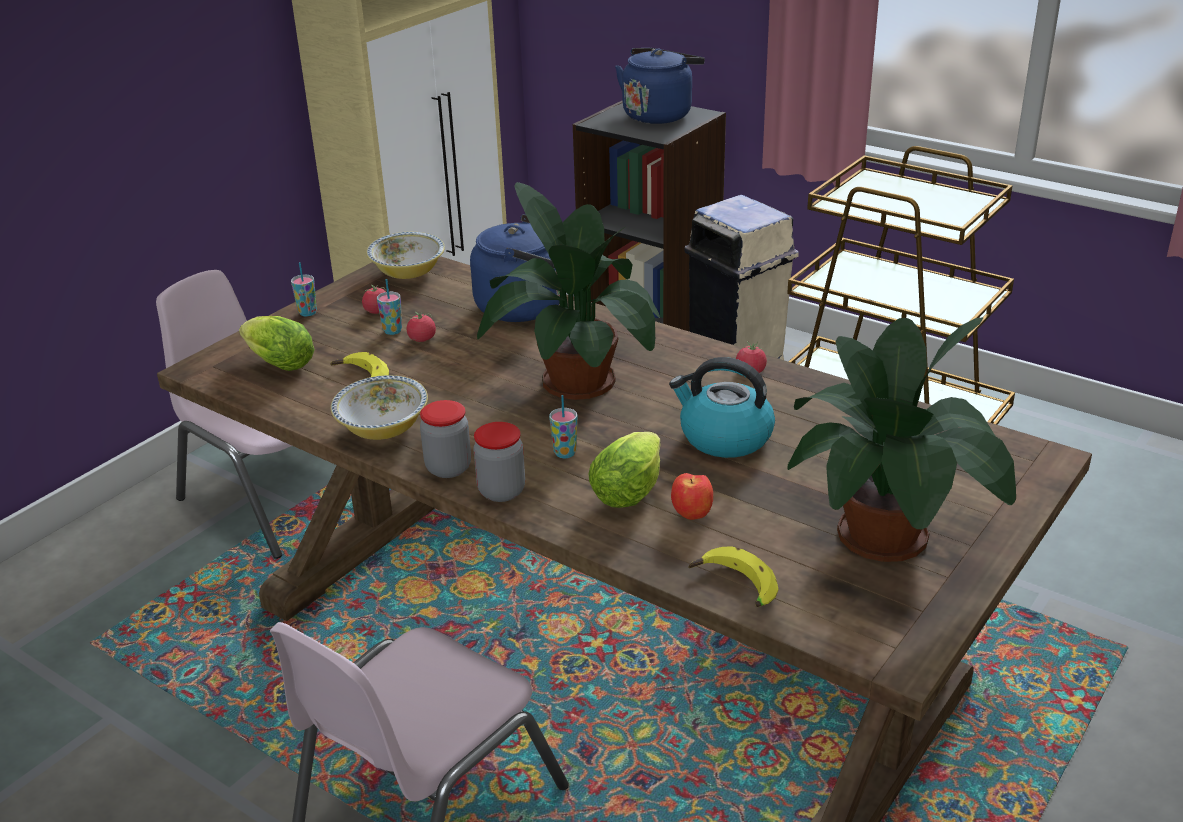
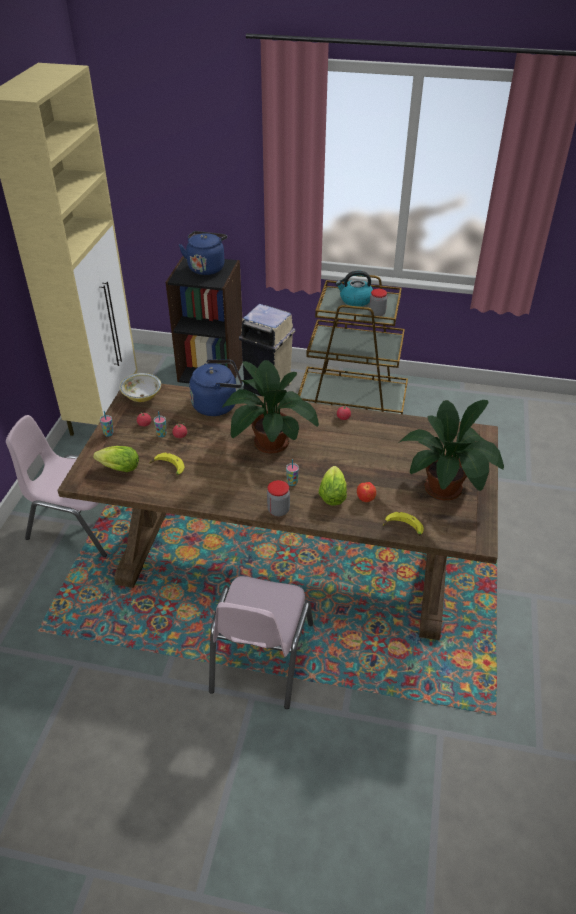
camera: 25 degrees left, 10 degrees up
(383, 428) = (200, 492): bowl -> none
(448, 468) = (246, 505): jar -> jar (377, 313)
(724, 437) = (354, 456): kettle -> kettle (355, 300)

